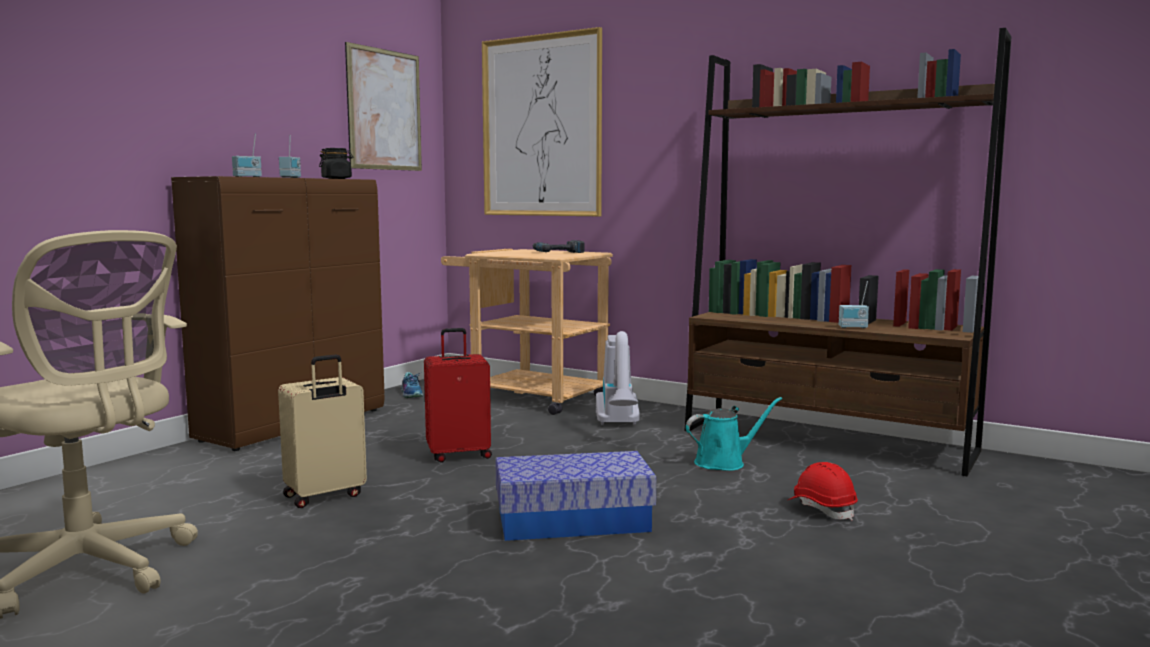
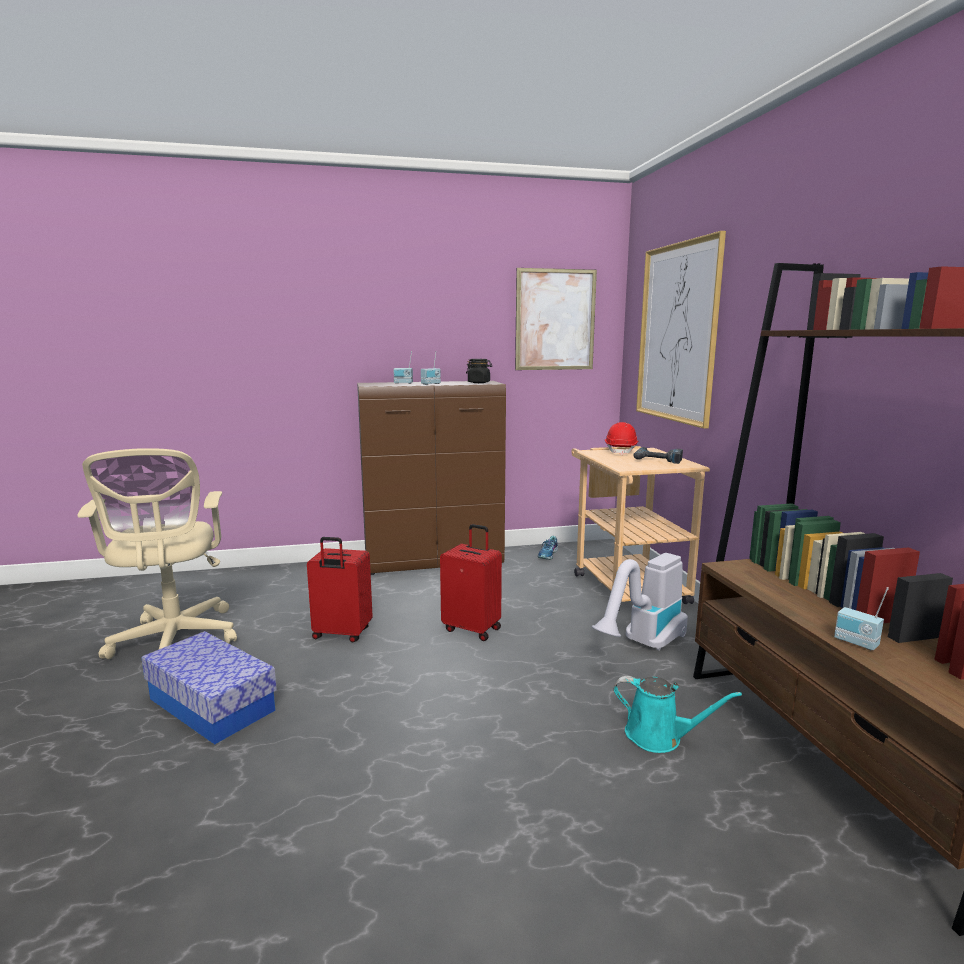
camera: 45 degrees right, 5 degrees up
(325, 496) = (341, 634): beige suitcase -> red suitcase
(573, 521) = (420, 738): storage box -> storage box (212, 704)
(822, 509) = (646, 860): red hard hat -> red hard hat (621, 451)

